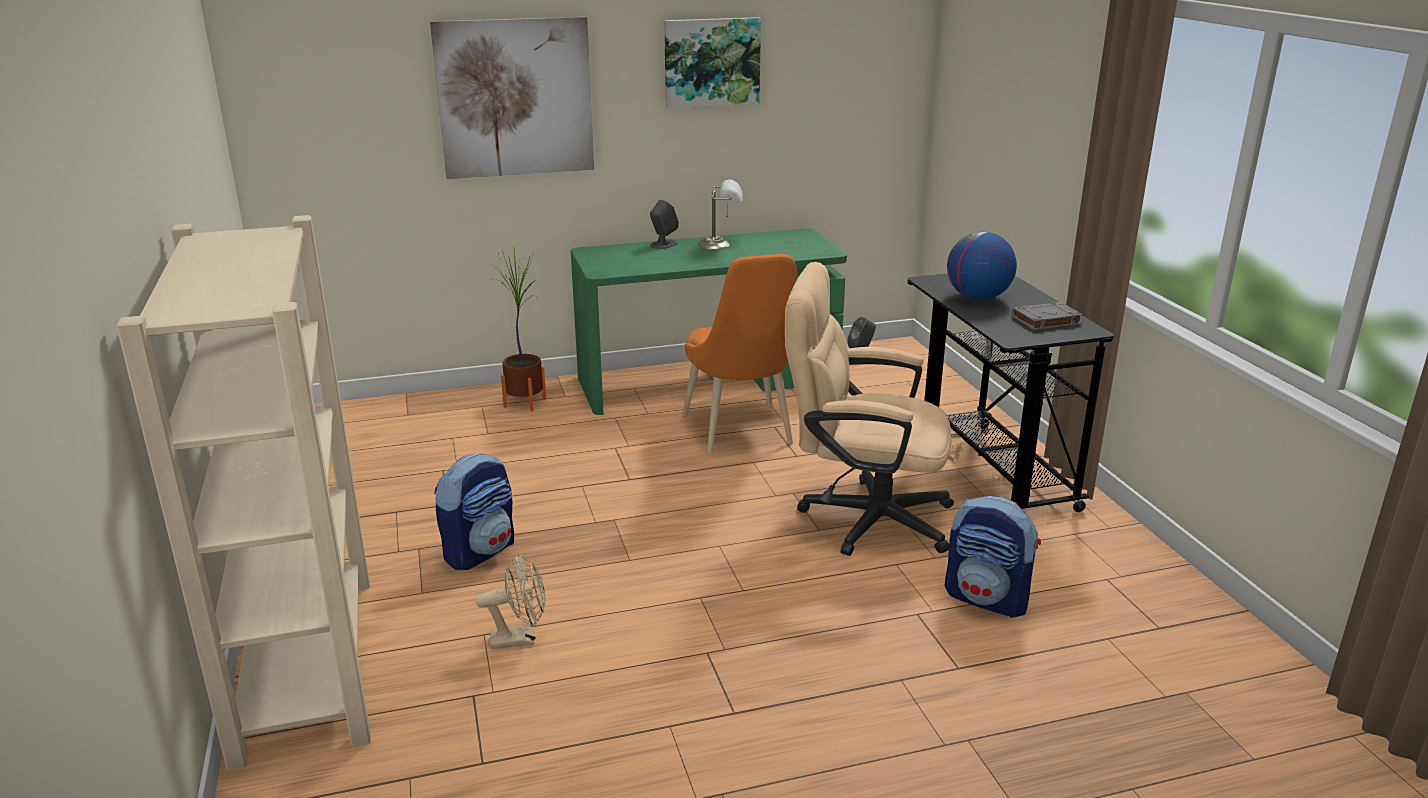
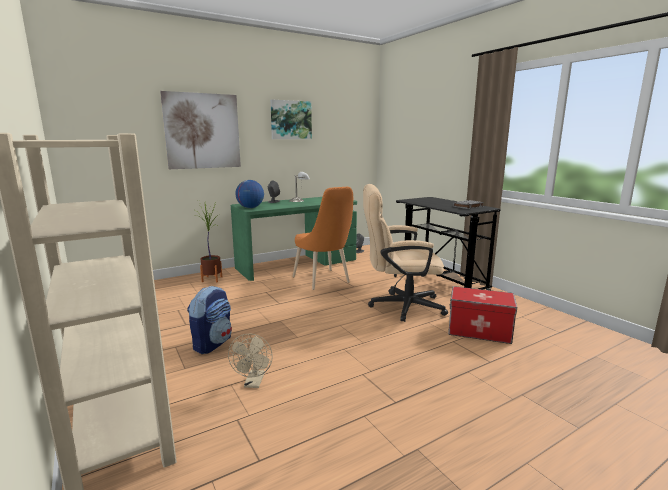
camera: 15 degrees left, 10 degrees down
(520, 638) = (254, 383): beige fan -> beige fan turned 120 degrees clockwise
(977, 298) = (432, 203): globe -> globe (250, 208)
(988, 599) = (479, 331): backpack -> storage box

